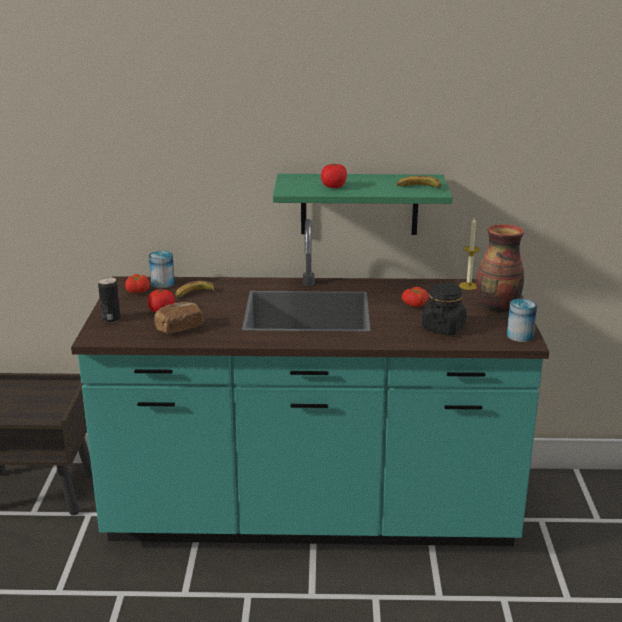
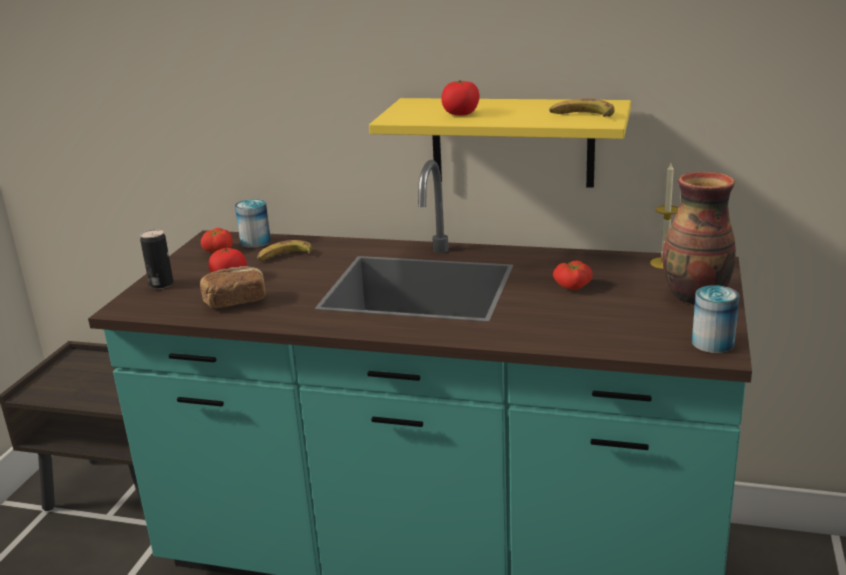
camera: 15 degrees right, 0 degrees up
(359, 204) = (512, 142): green shelf -> yellow shelf
(443, 327) = (599, 323): black jar -> none

